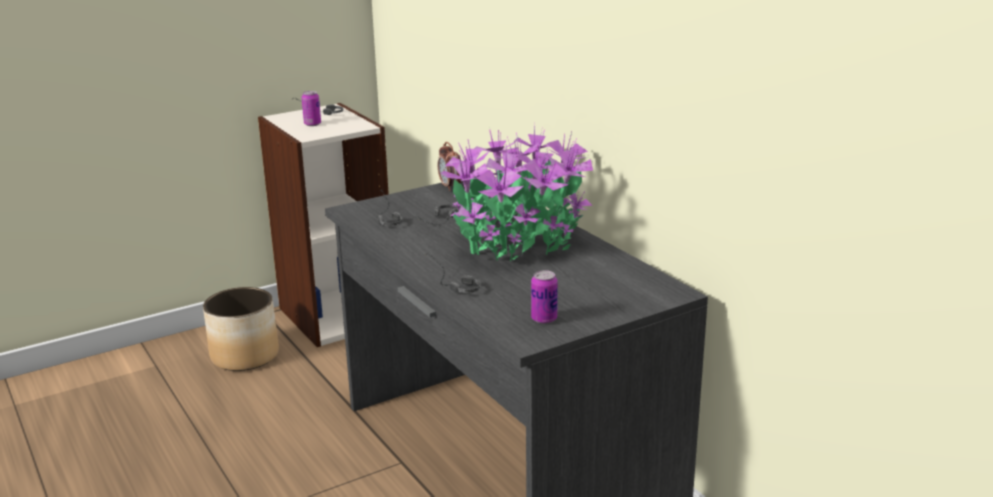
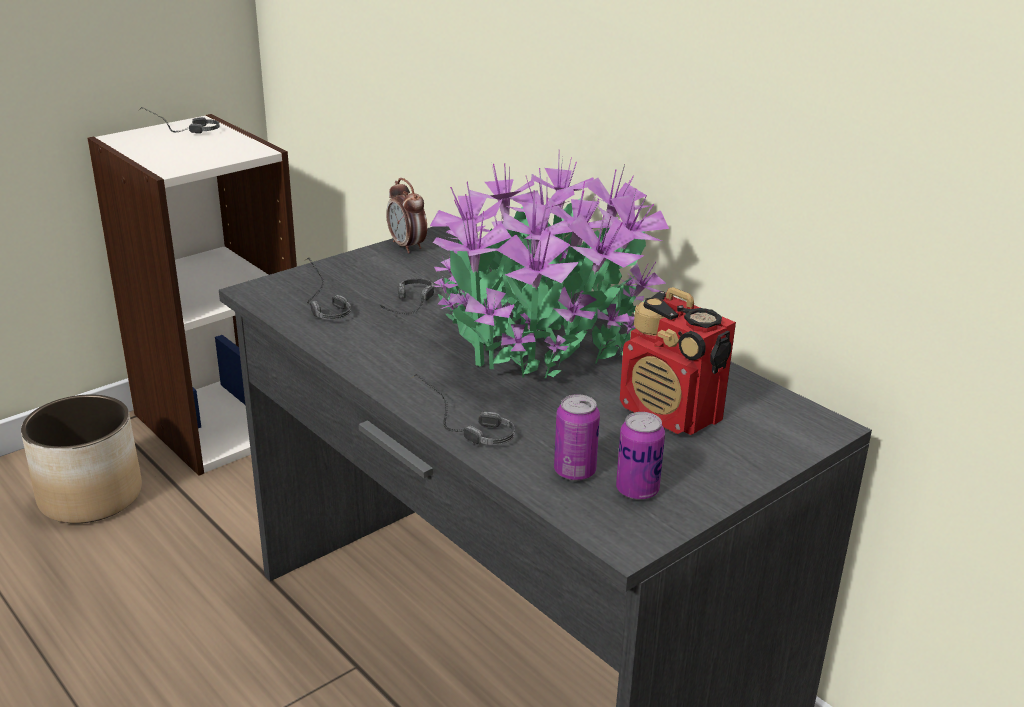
camera: 10 degrees left, 5 degrees up
(312, 124) = (176, 149): can -> can (574, 471)
(583, 283) = (671, 414): none -> radio

